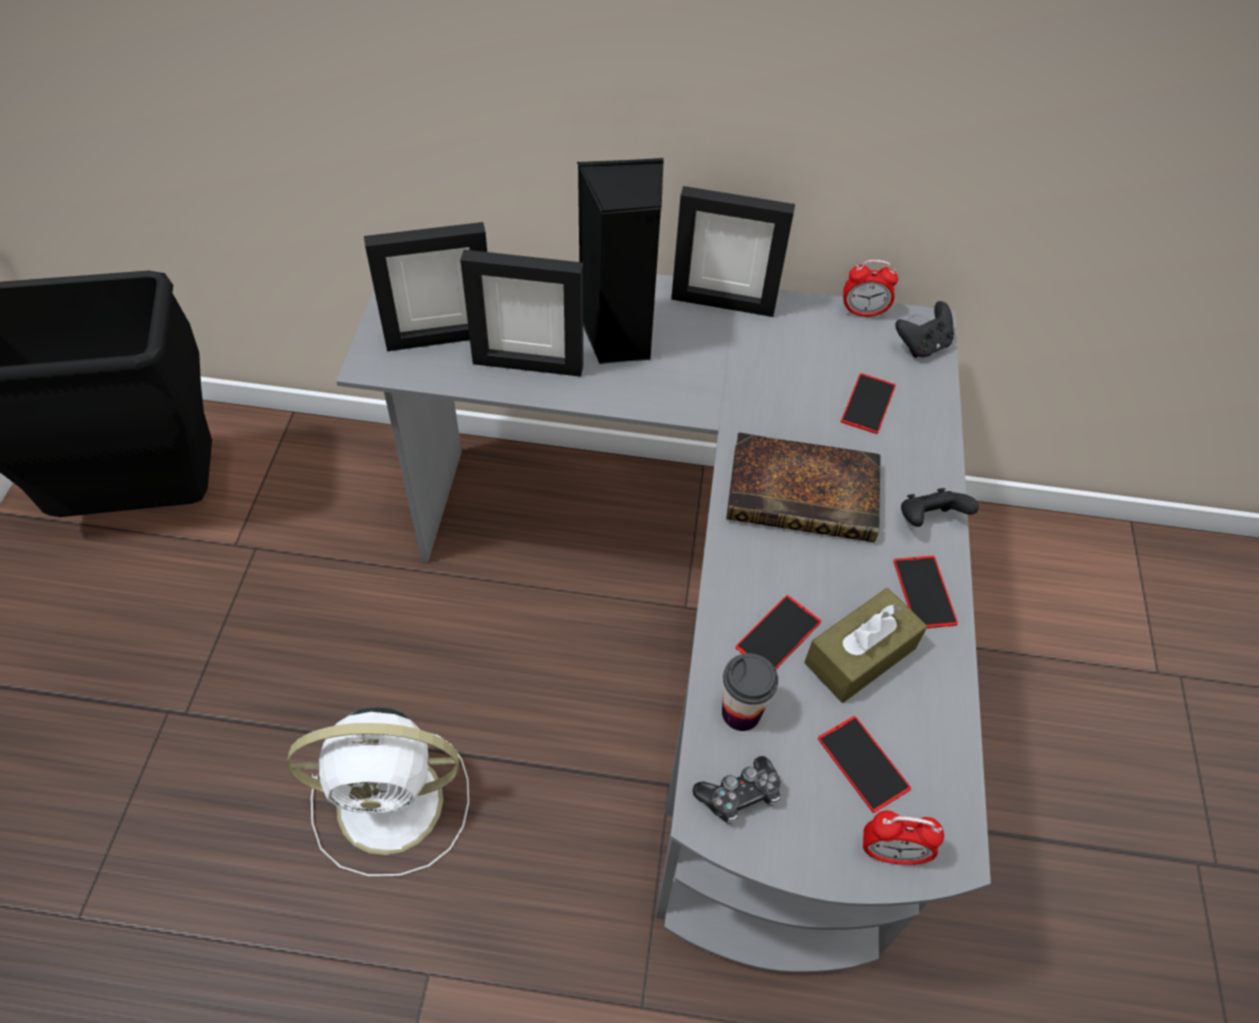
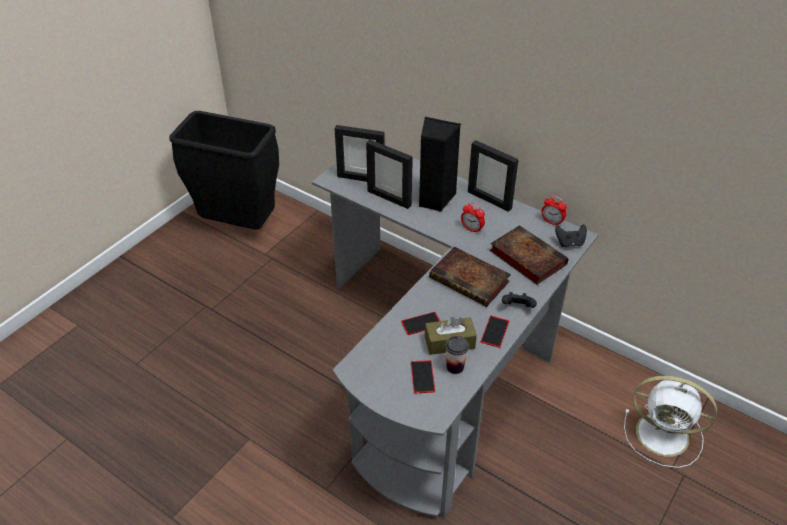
camera: 30 degrees right, 10 degrees down
(395, 802) = (272, 373): white fan -> white fan (664, 435)
(739, 795) = (366, 367): game controller -> none
(741, 712) = (387, 342): cup -> cup (455, 367)
(868, 403) = (525, 257): phone -> book
(891, 853) = (411, 408): alarm clock -> alarm clock (472, 229)

